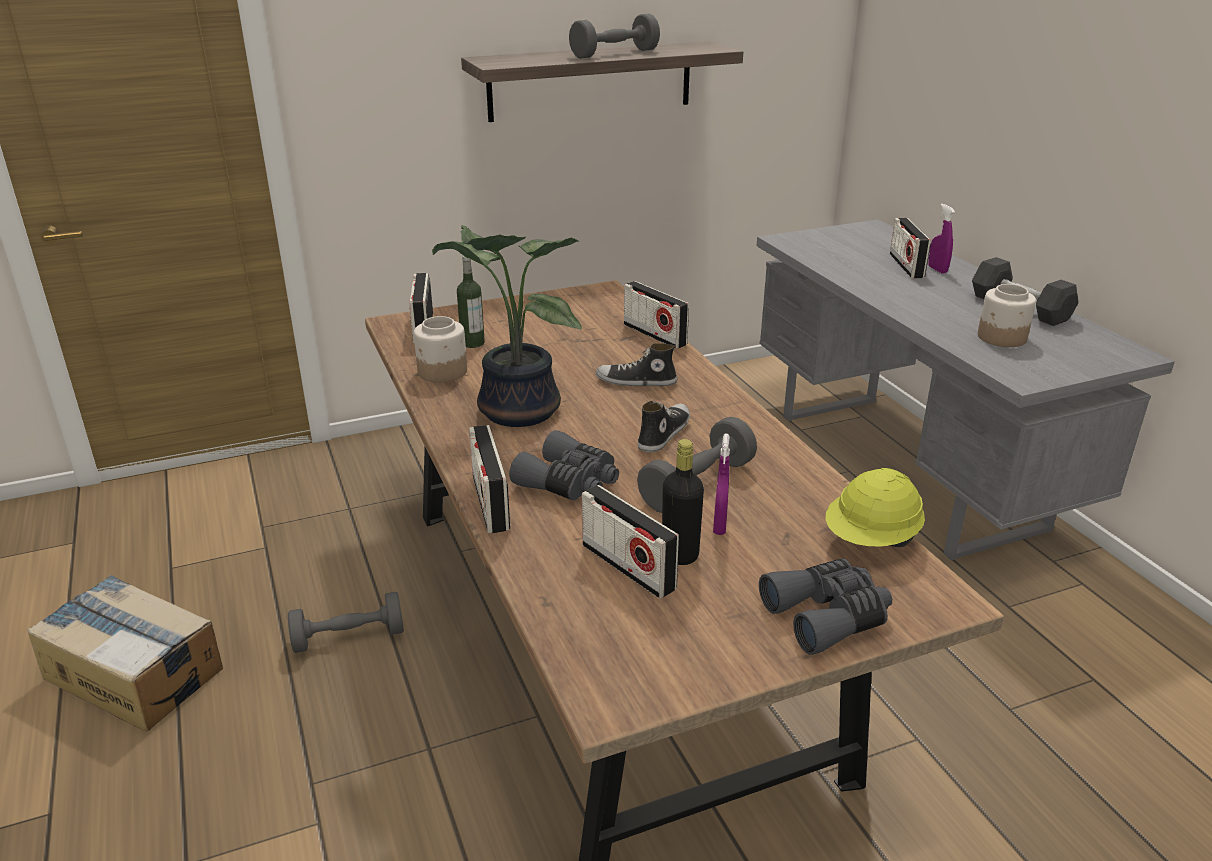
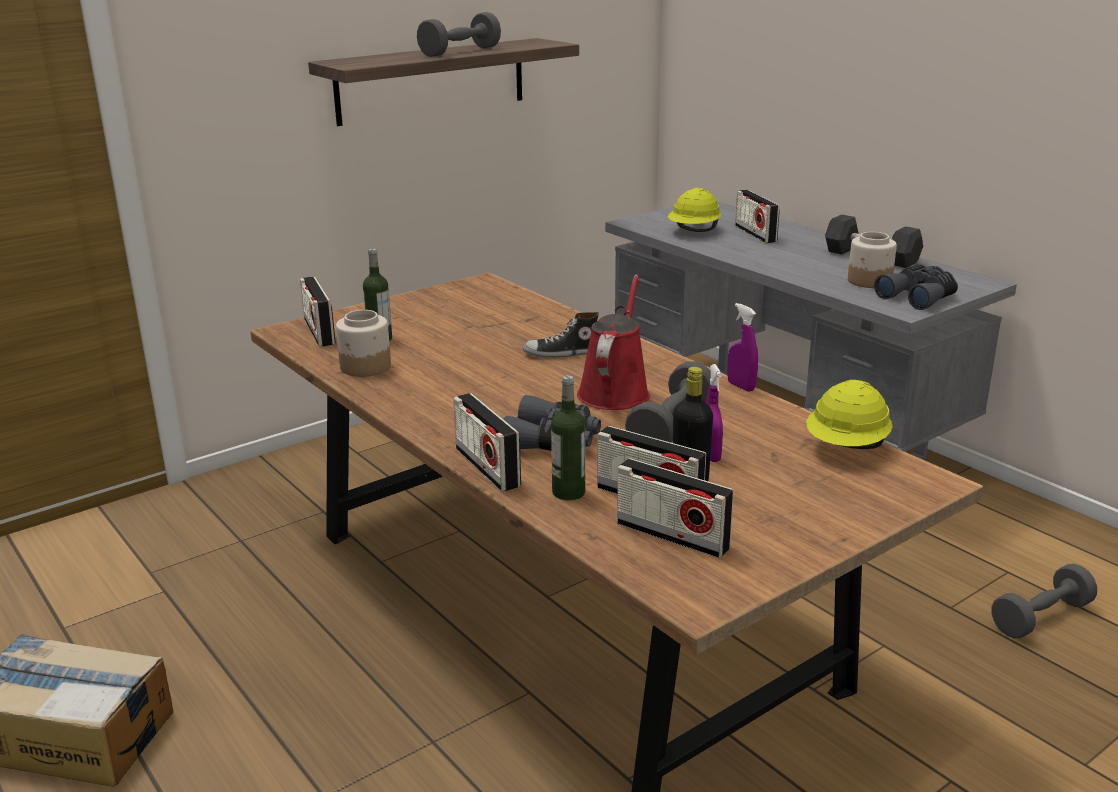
camera: 15 degrees left, 5 degrees down
(349, 637) = (300, 658): grey dumbbell -> grey dumbbell (1040, 617)
(514, 412) = (460, 391): potted plant -> none
(551, 545) = (568, 492): none -> bottle
(654, 335) = (556, 313): radio -> radio (672, 536)
(663, 433) = (615, 391): shoe -> red watering can
(828, 616) = (844, 508): grey binoculars -> grey binoculars (919, 297)
(842, 257) = (694, 231): none -> yellow hard hat
(937, 270) = (784, 234): purple spray bottle -> purple spray bottle (741, 386)

